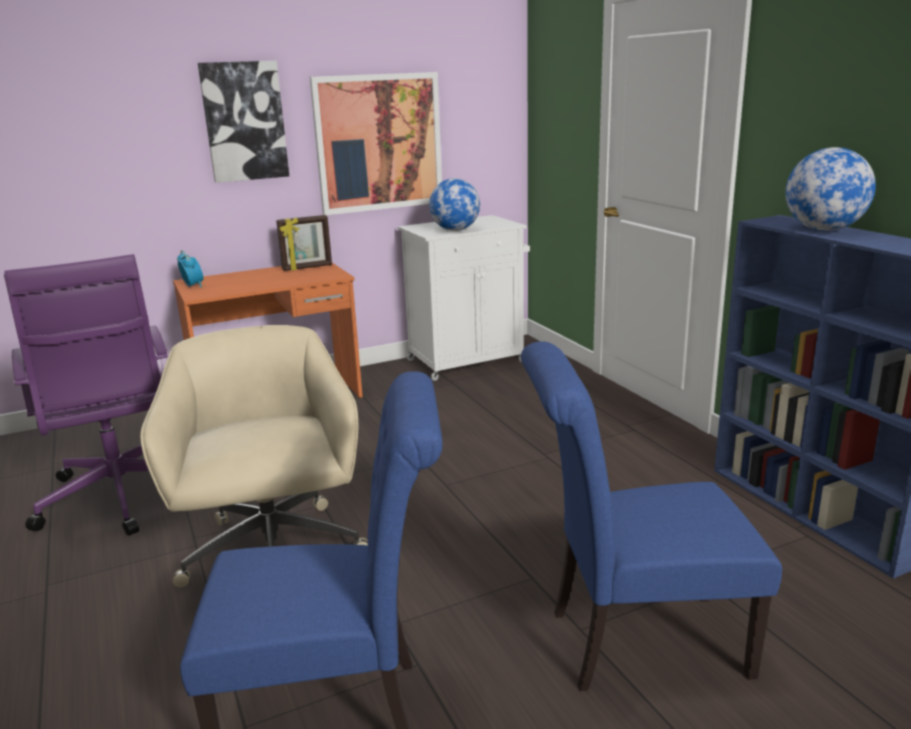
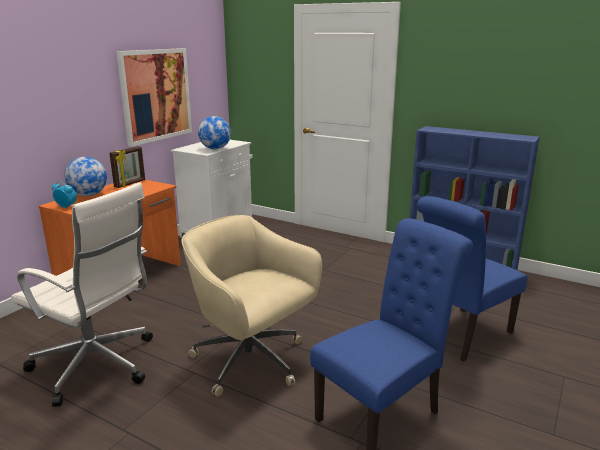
camera: 35 degrees left, 0 degrees up
(121, 498) = (97, 366): purple office chair -> white office chair
(244, 121) = (79, 83): picture -> none
(823, 230) = (459, 131): globe -> globe (88, 195)

